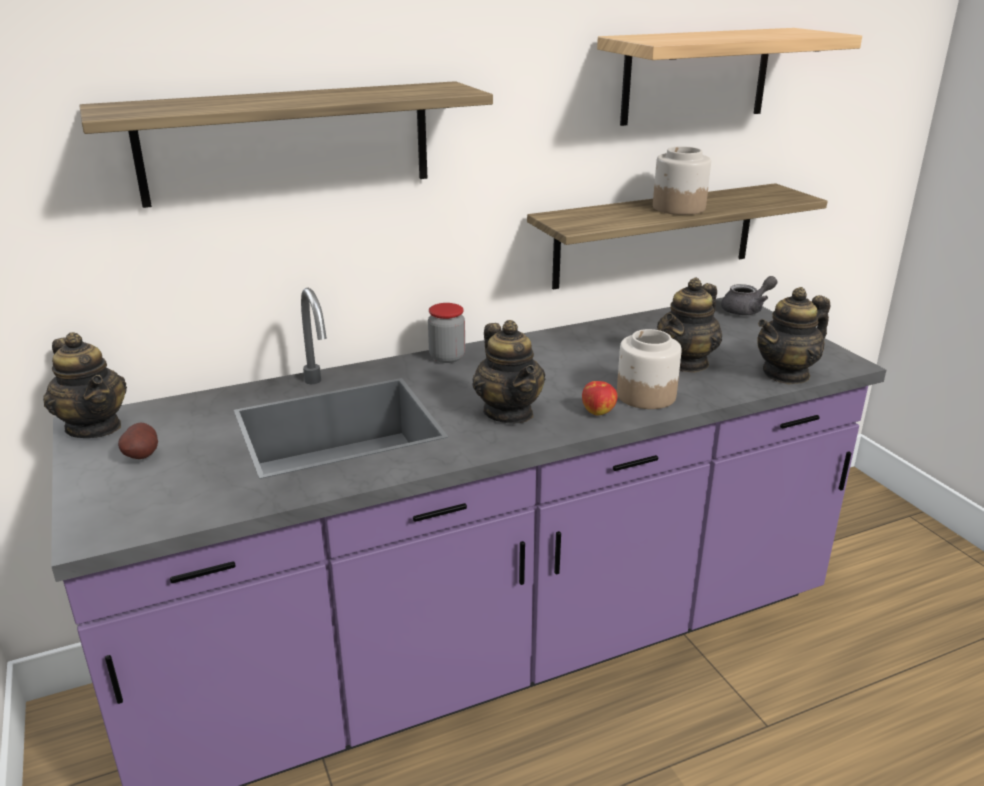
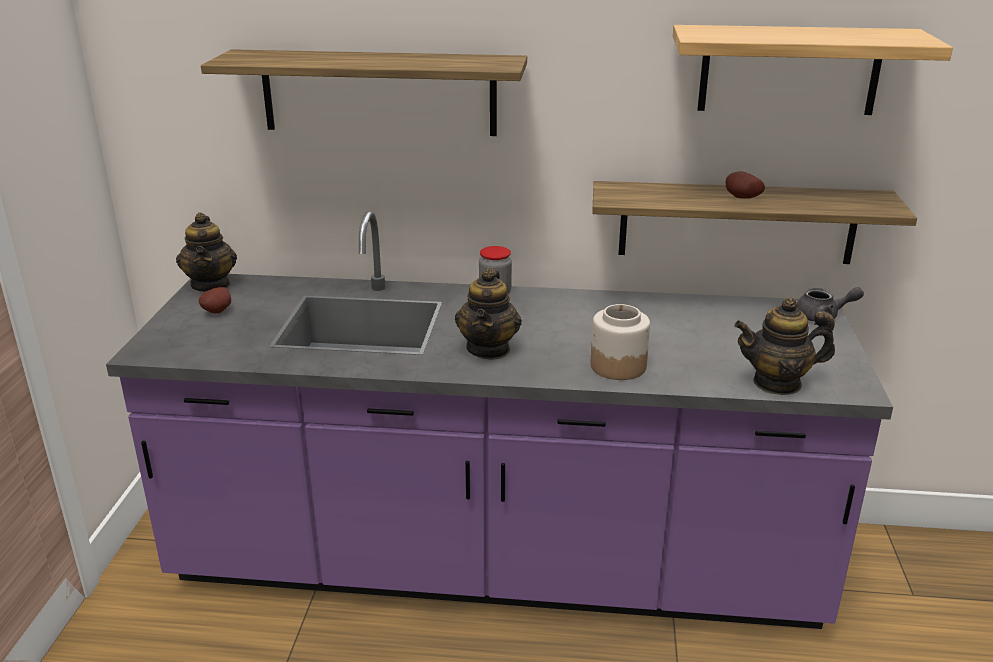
camera: 30 degrees right, 0 degrees up
(598, 412) = (560, 368): apple -> none
(678, 207) = (741, 198): jar -> potato
(686, 362) = (693, 349): teapot -> none

